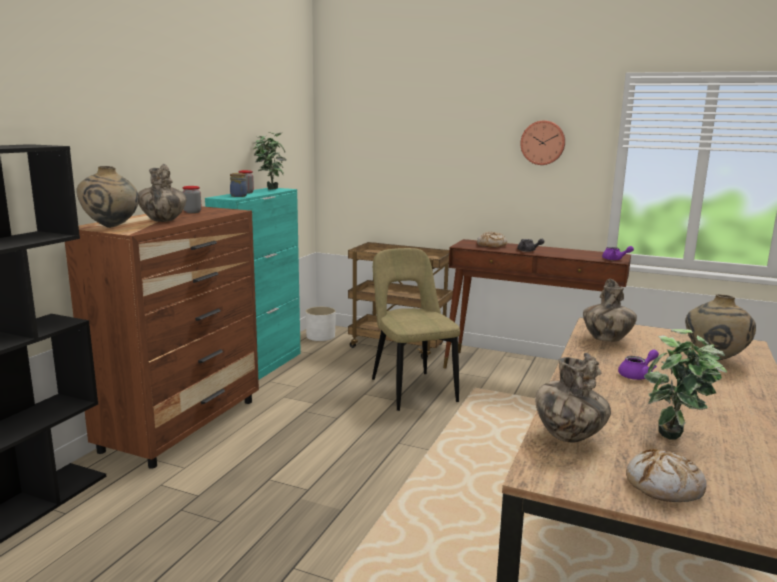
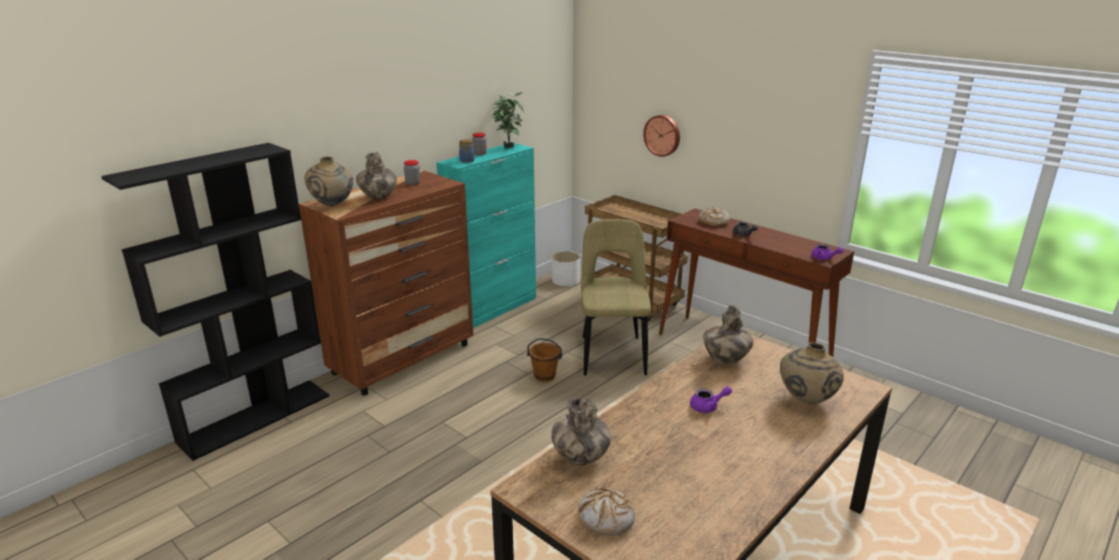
camera: 20 degrees right, 10 degrees up
(356, 418) = (545, 376): none -> brown bucket
(543, 142) = (782, 117): wall clock -> wall clock (662, 135)
(675, 443) = (660, 482): potted plant -> none

